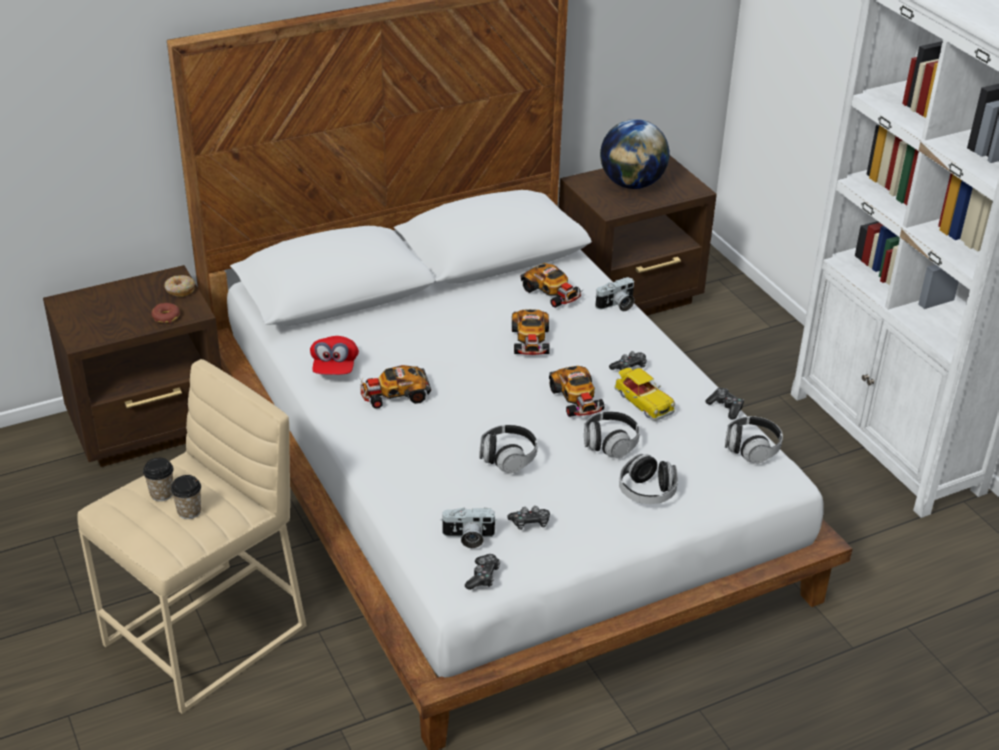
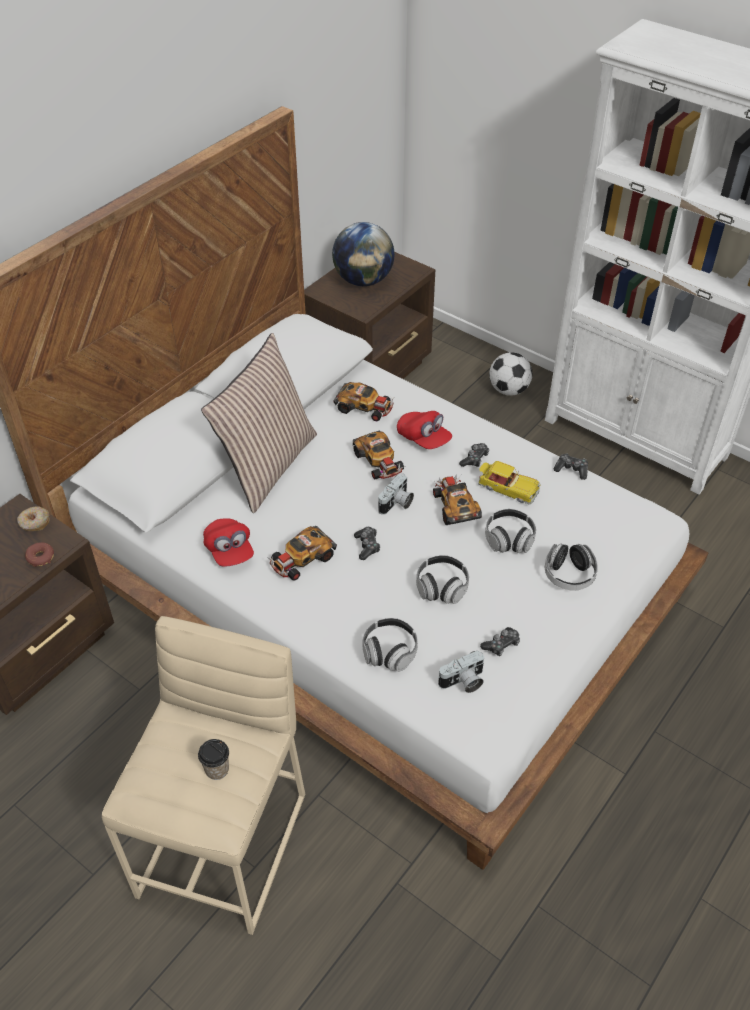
camera: 25 degrees left, 10 degrees up
(162, 494) = (177, 761): cup -> none
(421, 312) = (267, 465): none -> pillow
(483, 577) = (499, 715): game controller -> game controller (367, 546)
(577, 399) = (455, 506): toy car -> toy car turned 150 degrees counterclockwise
(590, 336) = (423, 439): none -> red cap
(617, 305) = (423, 401): camera -> camera (397, 504)
(751, 448) = (617, 501): headphones -> headphones (389, 652)
(770, 355) = (508, 390): none -> football

